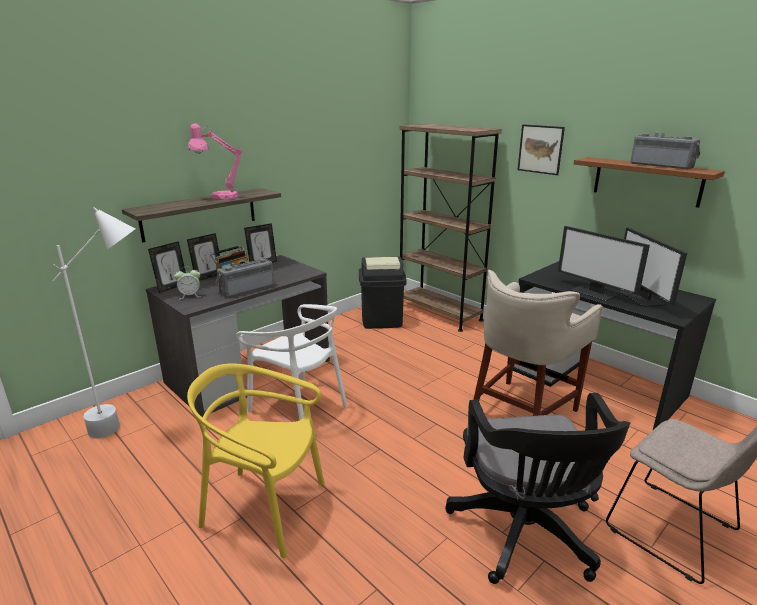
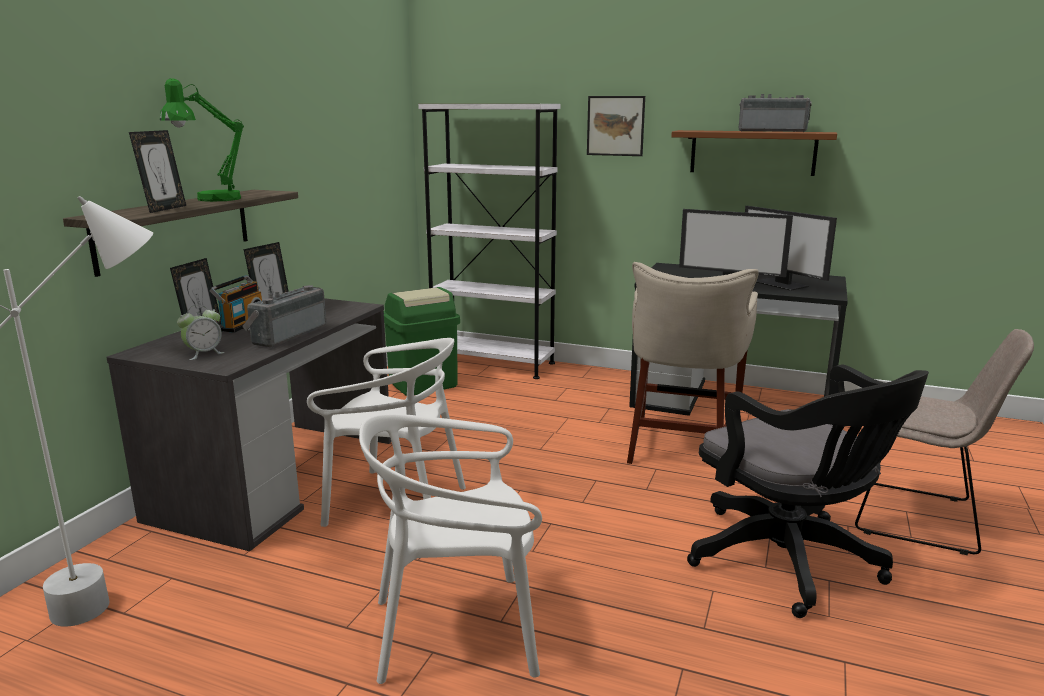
camera: 25 degrees left, 5 degrees down
(172, 287) = (155, 349): picture frame -> picture frame (164, 209)
(219, 197) = (210, 200): pink table lamp -> green table lamp
(264, 508) = (456, 631): yellow chair -> white chair
(381, 321) = (423, 384): black trash can -> green trash can
(439, 313) = (493, 363): brown bookcase -> white bookcase

